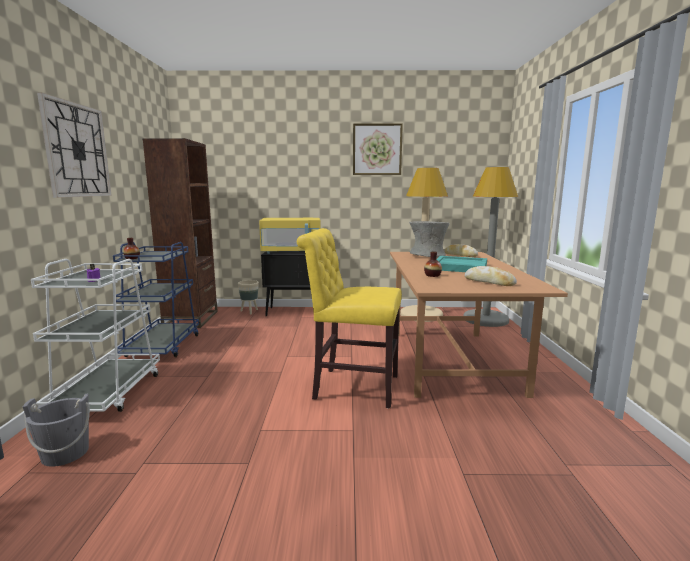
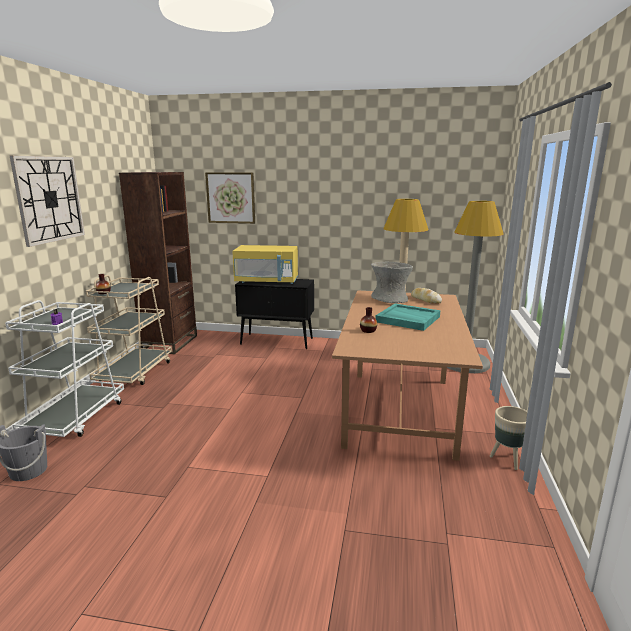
camera: 10 degrees right, 5 degrees up
(163, 346) = (135, 372): blue cart -> beige cart
(250, 312) = (227, 338): beige planter -> beige planter (507, 460)
(351, 387) = (286, 431): yellow chair -> none
(377, 149) = (358, 175): picture -> picture (231, 198)
(489, 282) = (416, 344): bread -> none

